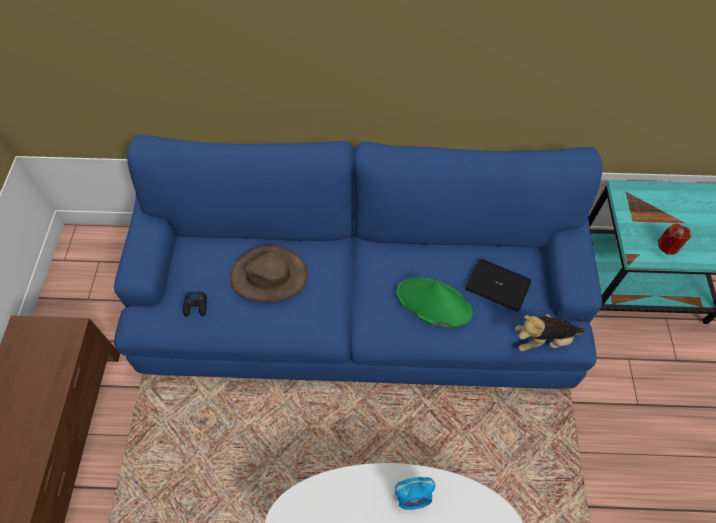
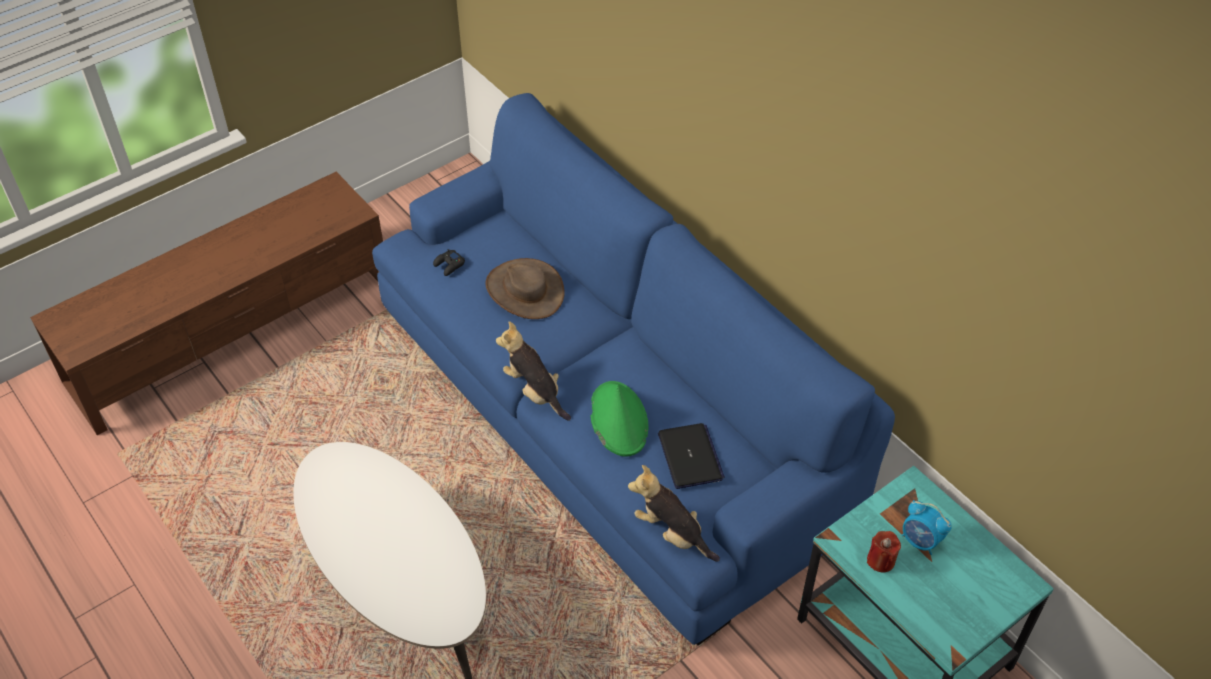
camera: 50 degrees right, 10 degrees down
(359, 335) = (534, 391): none -> plush toy
(412, 497) = (426, 533): alarm clock -> alarm clock (920, 541)

